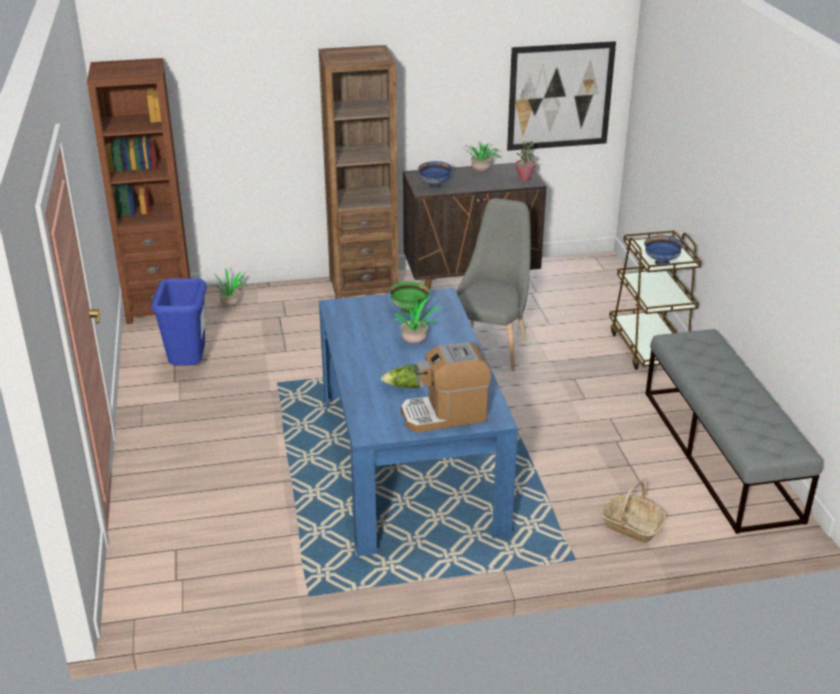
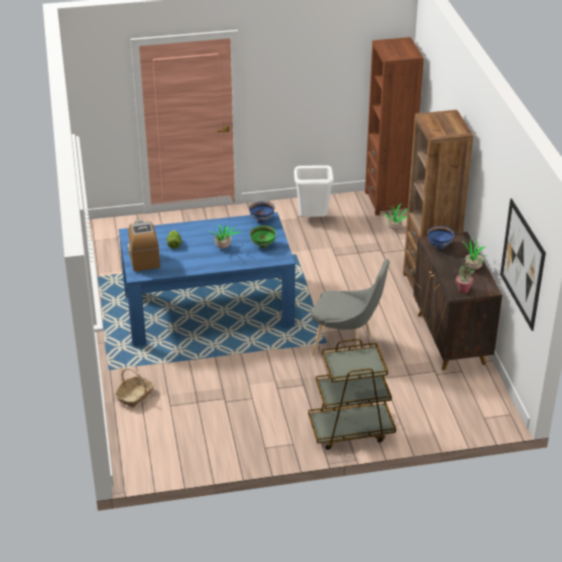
camera: 90 degrees right, 5 degrees up
(188, 368) = (312, 220): blue trash can -> white trash can
(661, 263) = (336, 361): blue bowl -> blue bowl (261, 220)
(720, 454) = (206, 448): grey bench -> none

